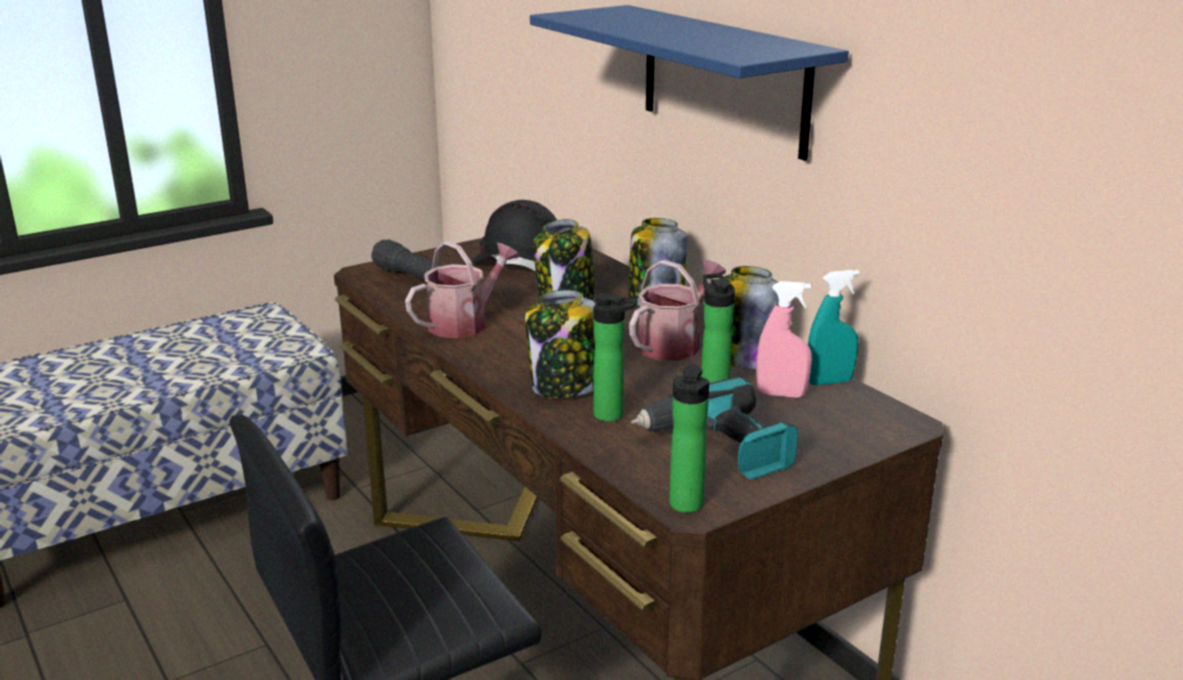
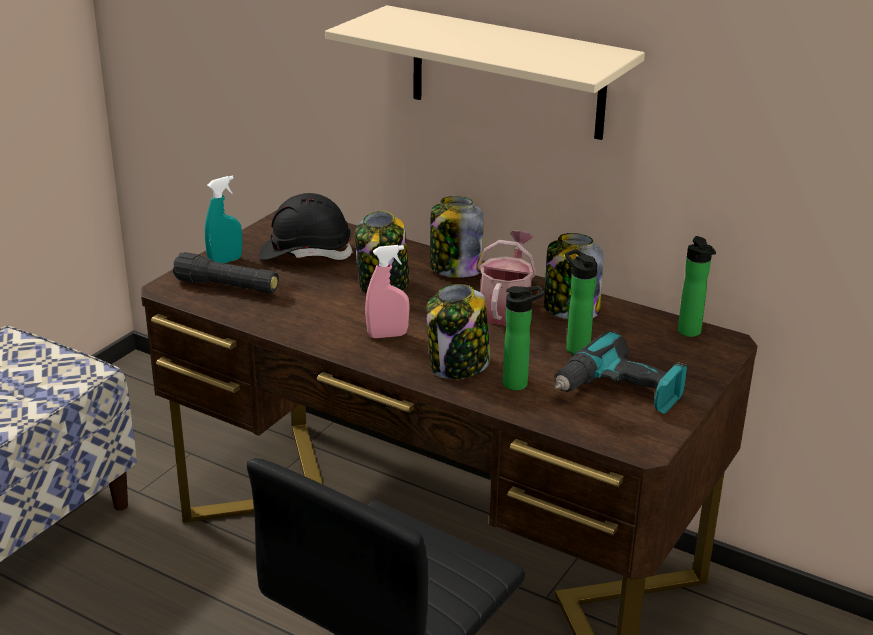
camera: 25 degrees left, 5 degrees up
(464, 322) = (315, 323): watering can -> none
(685, 507) = (638, 447): bottle -> bottle (690, 333)
(724, 80) = (507, 73): blue shelf -> beige shelf
(781, 394) = (624, 336): pink spray bottle -> pink spray bottle (387, 335)
(829, 382) = (648, 317): turquoise spray bottle -> turquoise spray bottle (225, 261)

